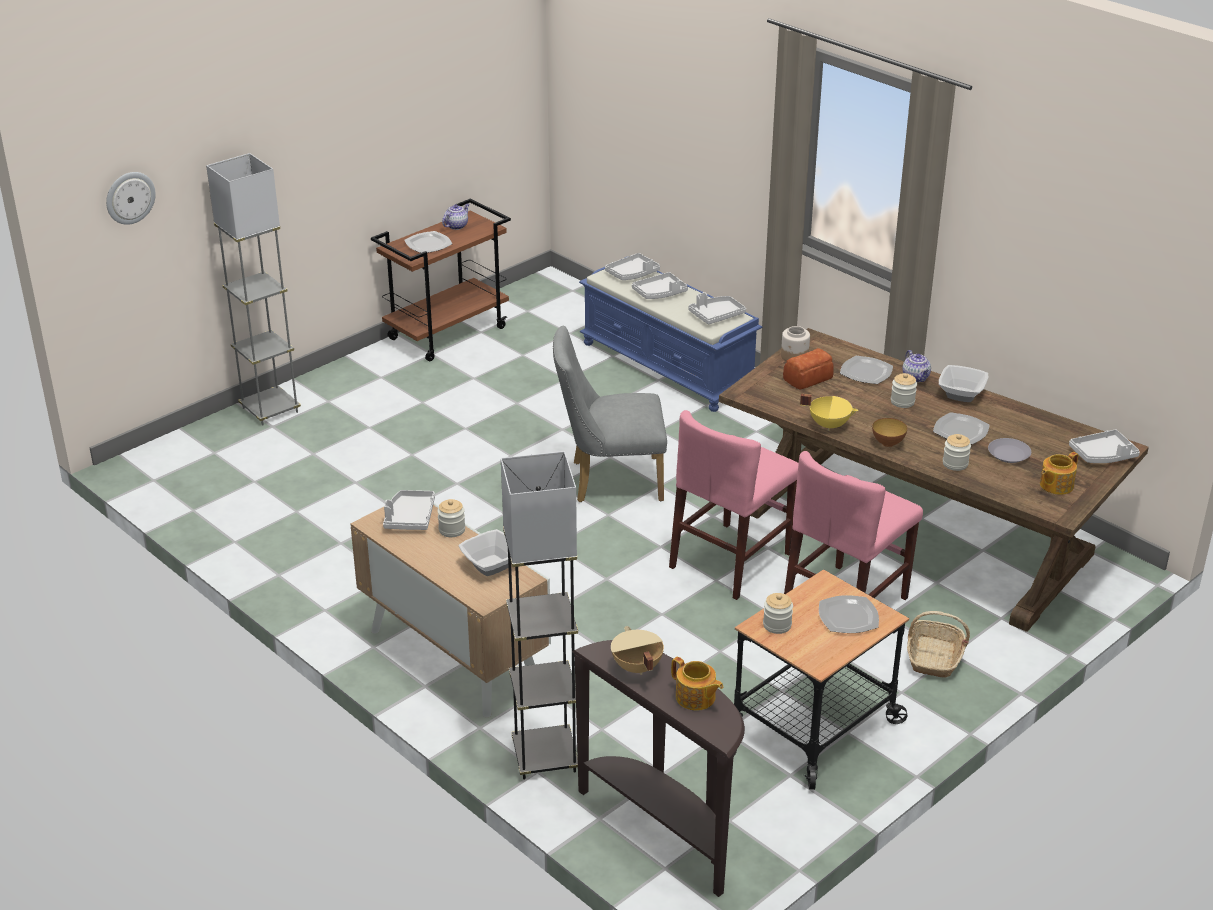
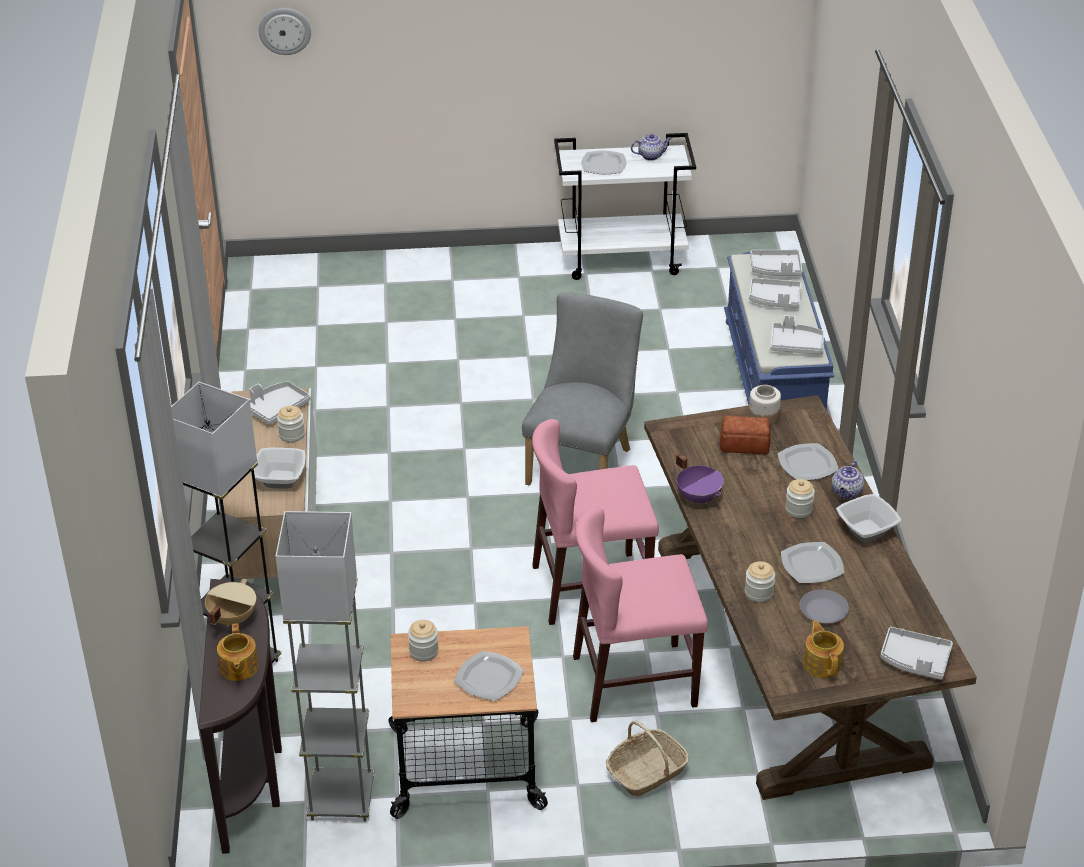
camera: 40 degrees right, 5 degrees up
(270, 410) = (400, 267): grey floor lamp -> grey floor lamp (341, 799)
(447, 333) = (623, 259): brown cart -> white cart
(609, 481) = (583, 462): grey chair -> grey chair turned 75 degrees clockwise
(829, 425) = (699, 497): yellow cooking pot -> purple cooking pot
(888, 443) = (726, 542): bowl -> none
(1055, 485) = (822, 663): teapot -> teapot turned 75 degrees clockwise

